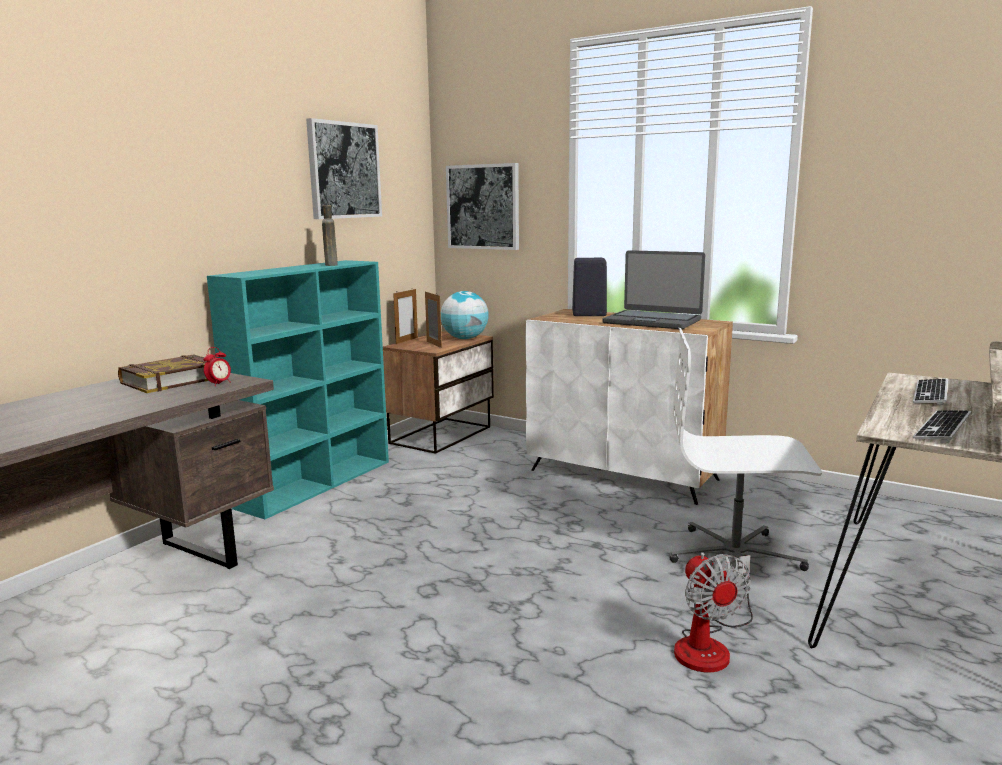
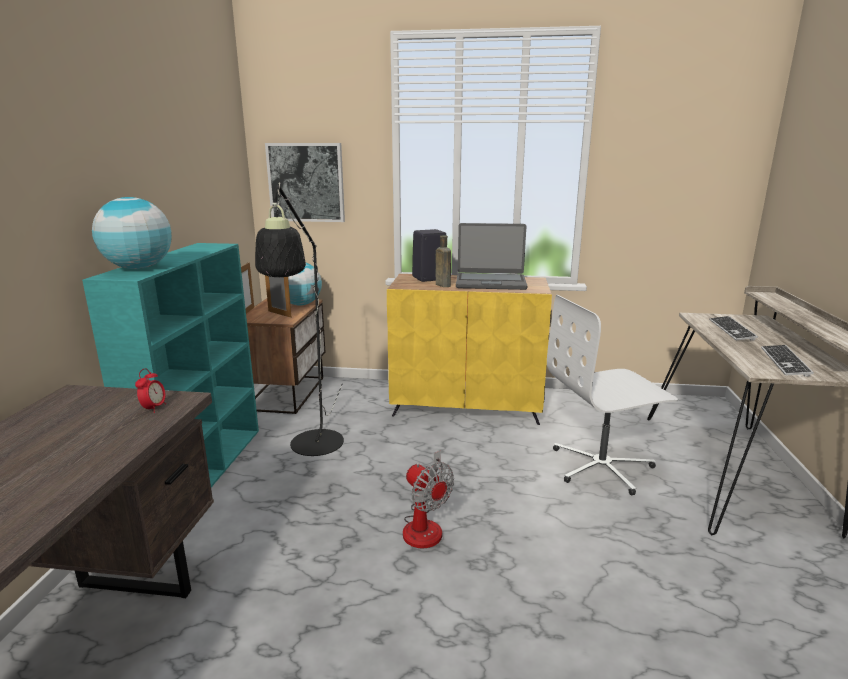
camera: 25 degrees left, 5 degrees up
(171, 380) = (84, 412): book -> none
(260, 271) = (139, 268): none -> globe
(331, 264) = (198, 251): brown bottle -> brown bottle (442, 285)
(344, 170) = (184, 150): picture -> none
(426, 485) = (314, 449): none -> black floor lamp
(624, 475) = (467, 407): white cabinet -> yellow cabinet
(710, 645) = (652, 553): fan -> fan (425, 525)

